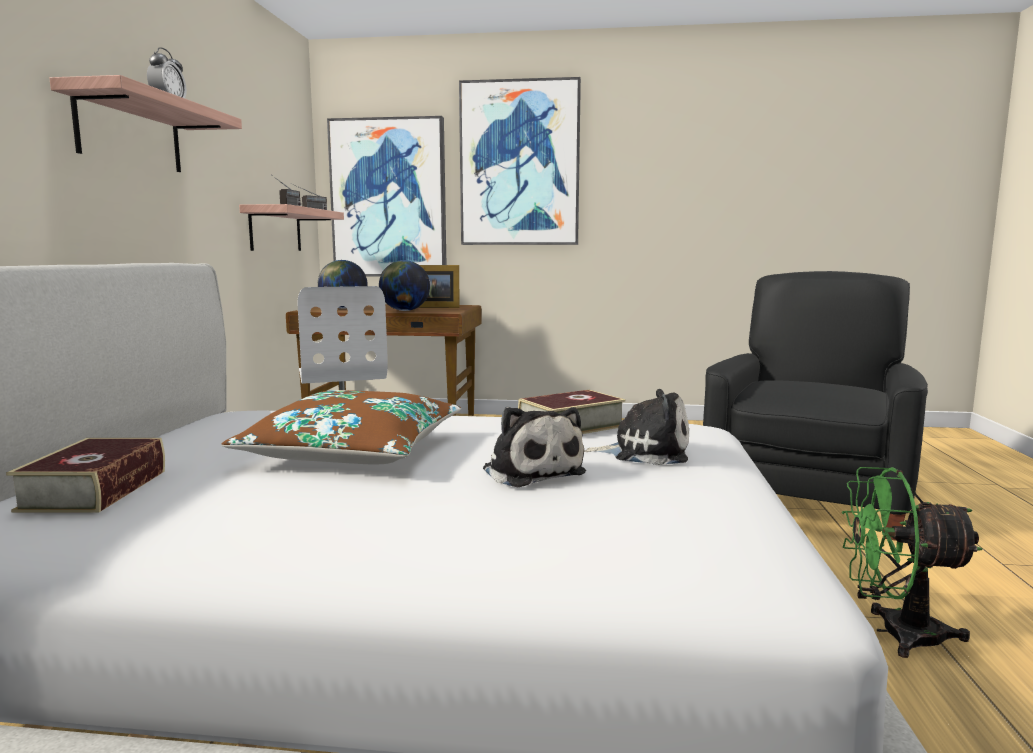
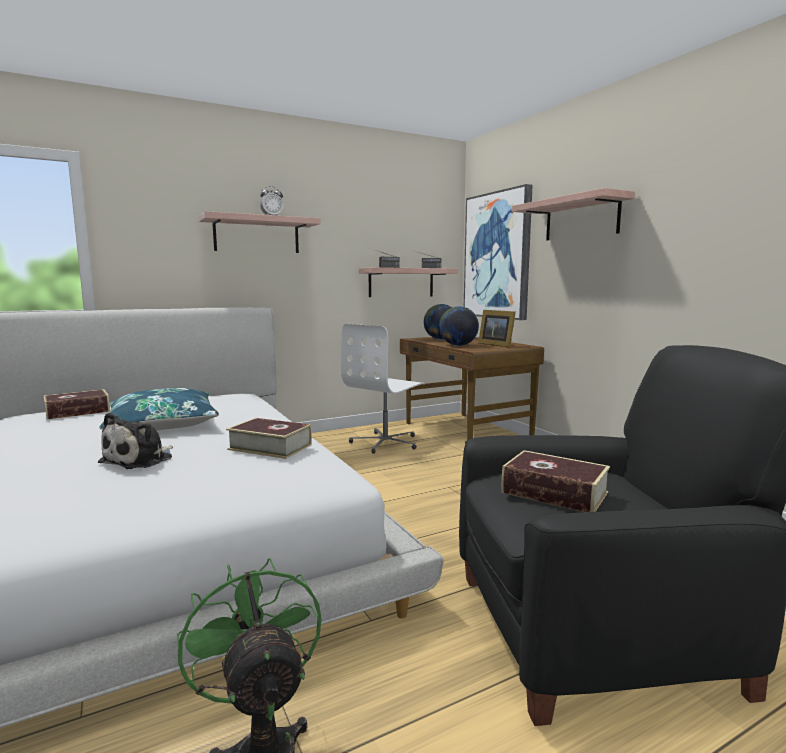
camera: 55 degrees right, 0 degrees up
(353, 451) = (162, 424): brown pillow -> blue pillow
(520, 164) = (581, 218): picture -> shelf
(645, 452) = (214, 475): plush toy -> none
(811, 389) = (554, 493): none -> book

